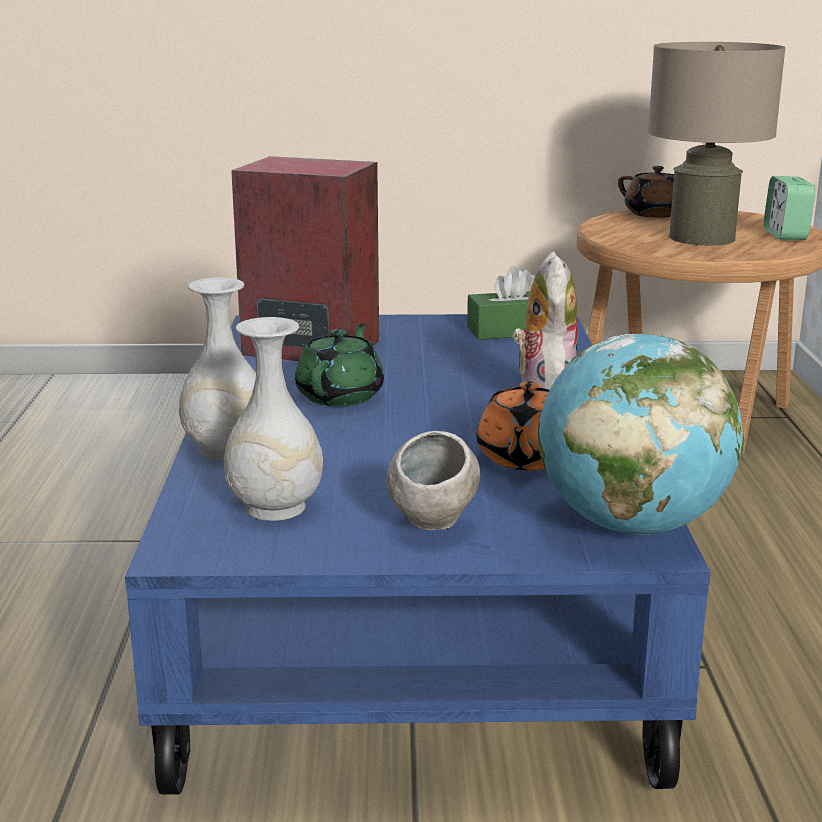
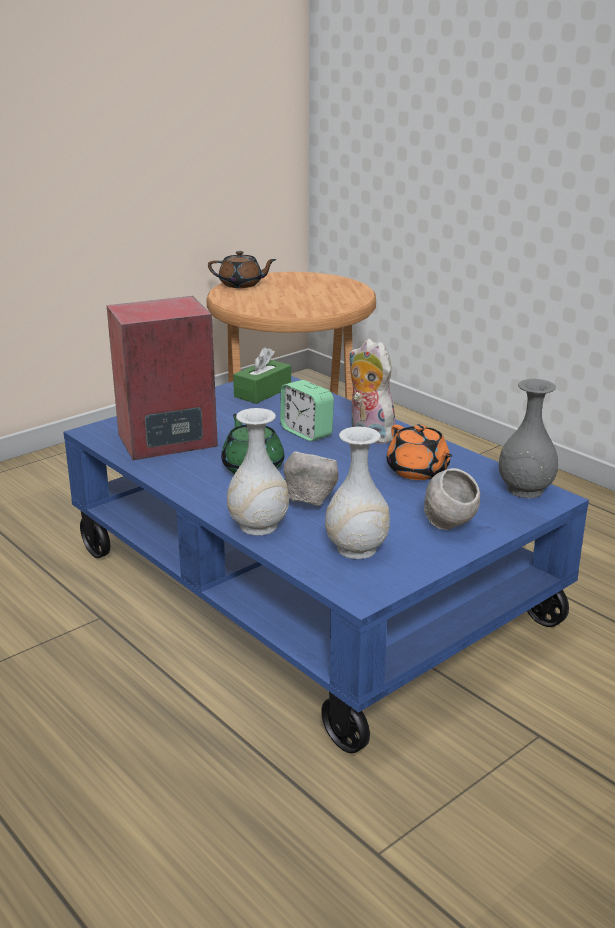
camera: 40 degrees left, 5 degrees up
(326, 447) = (310, 503): none -> grey bowl
(632, 525) = (524, 489): globe -> grey vase
(702, 238) = (301, 298): beige table lamp -> none
(785, 235) = (340, 286): alarm clock -> alarm clock (306, 432)

